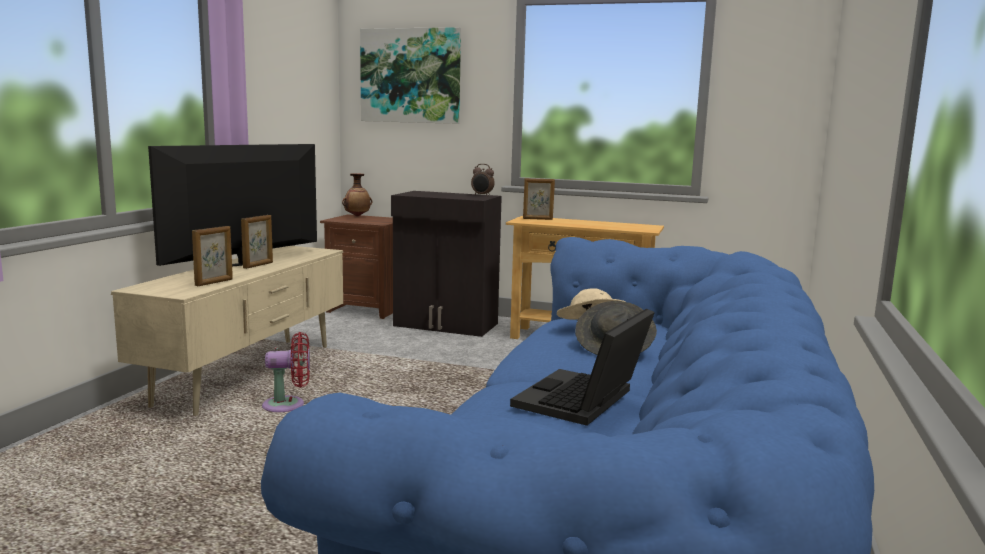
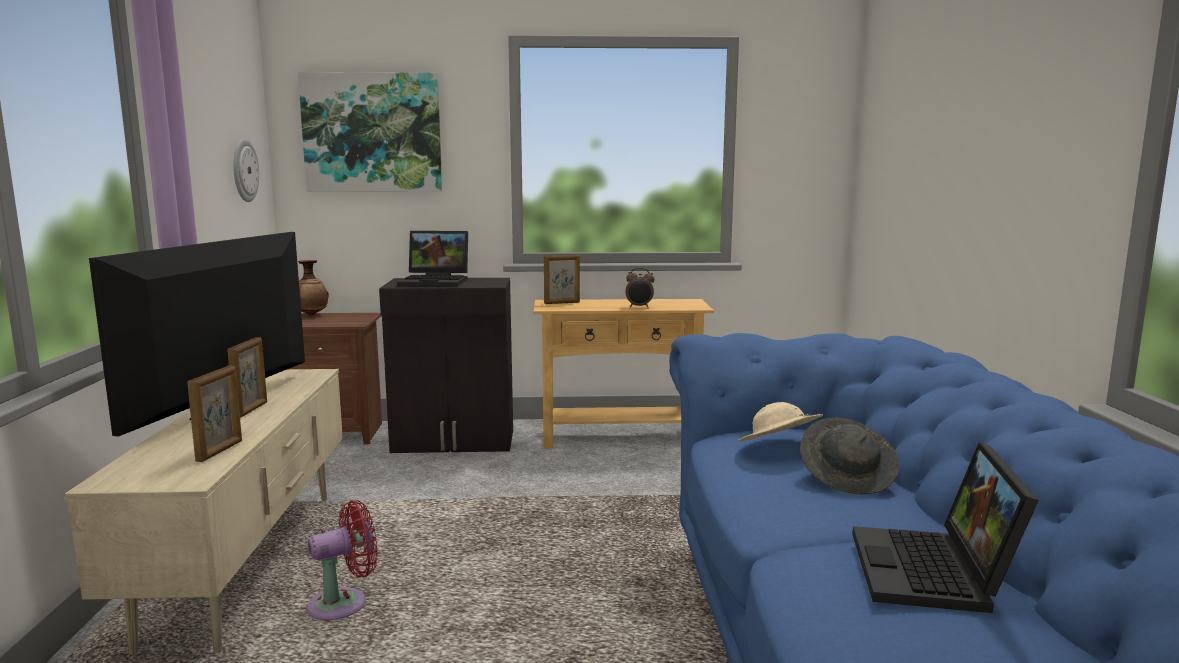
camera: 20 degrees left, 0 degrees up
(310, 102) = (244, 170): none -> wall clock
(440, 194) = (437, 281): none -> laptop
(482, 195) = (488, 279): alarm clock -> alarm clock (639, 307)

